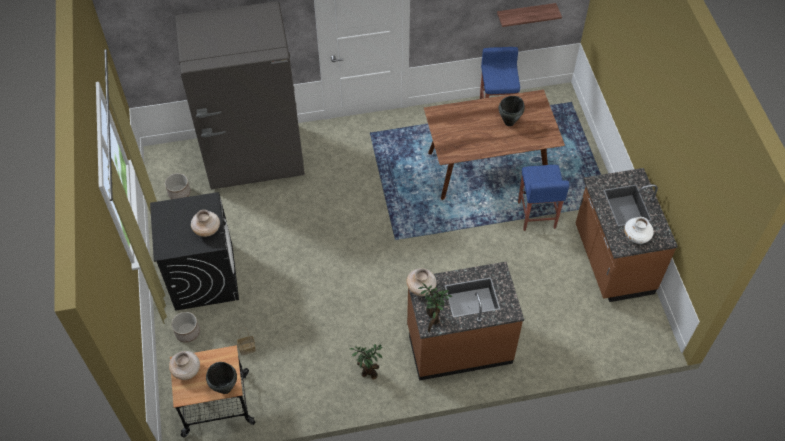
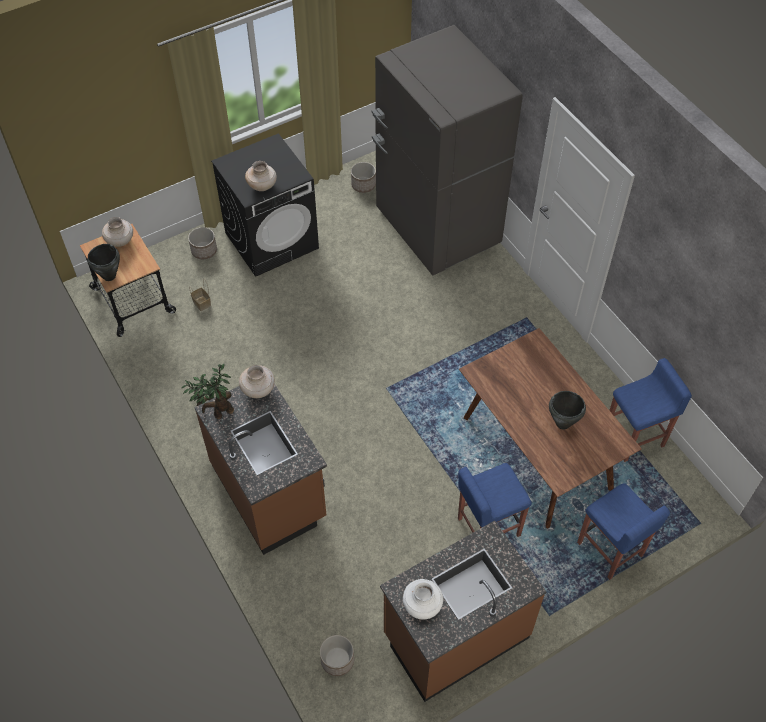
camera: 70 degrees right, 0 degrees up
(525, 15) = (717, 368): shelf -> none
(575, 155) = (610, 550): none -> blue stool
(611, 337) = (337, 660): none -> planter

